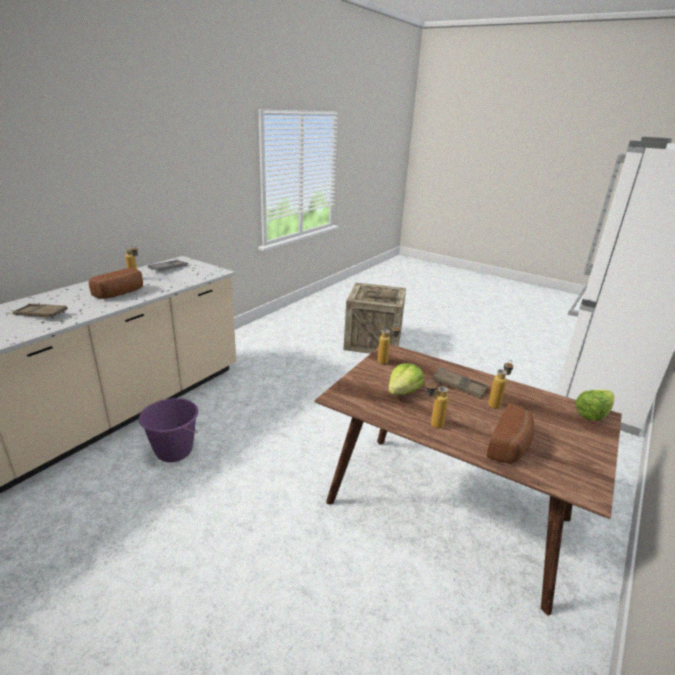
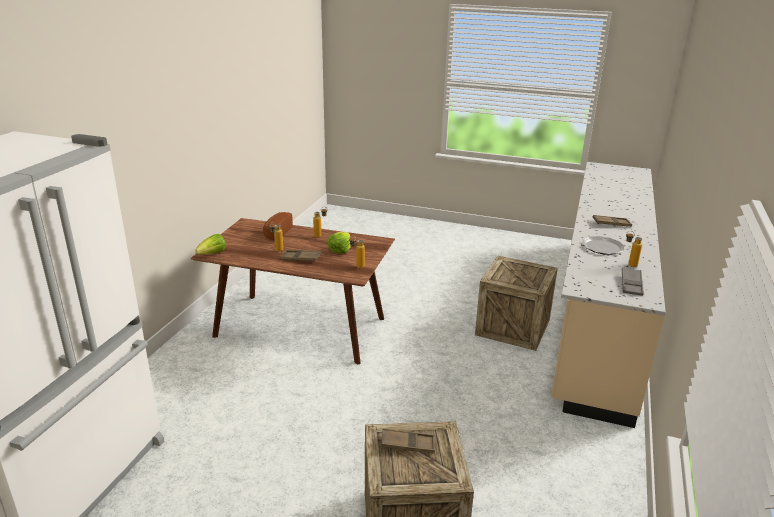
camera: 165 degrees right, 0 degrees up
(121, 293) = (603, 247): bread -> plate
(174, 451) = (512, 327): purple bucket -> crate

